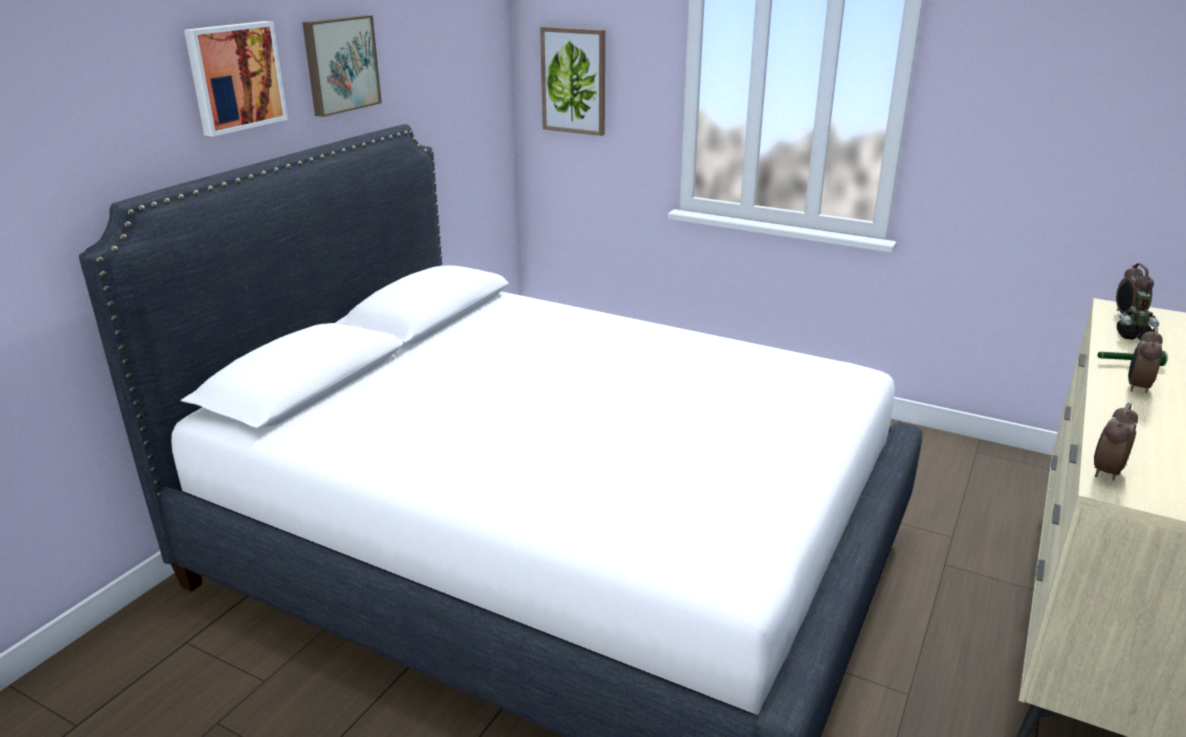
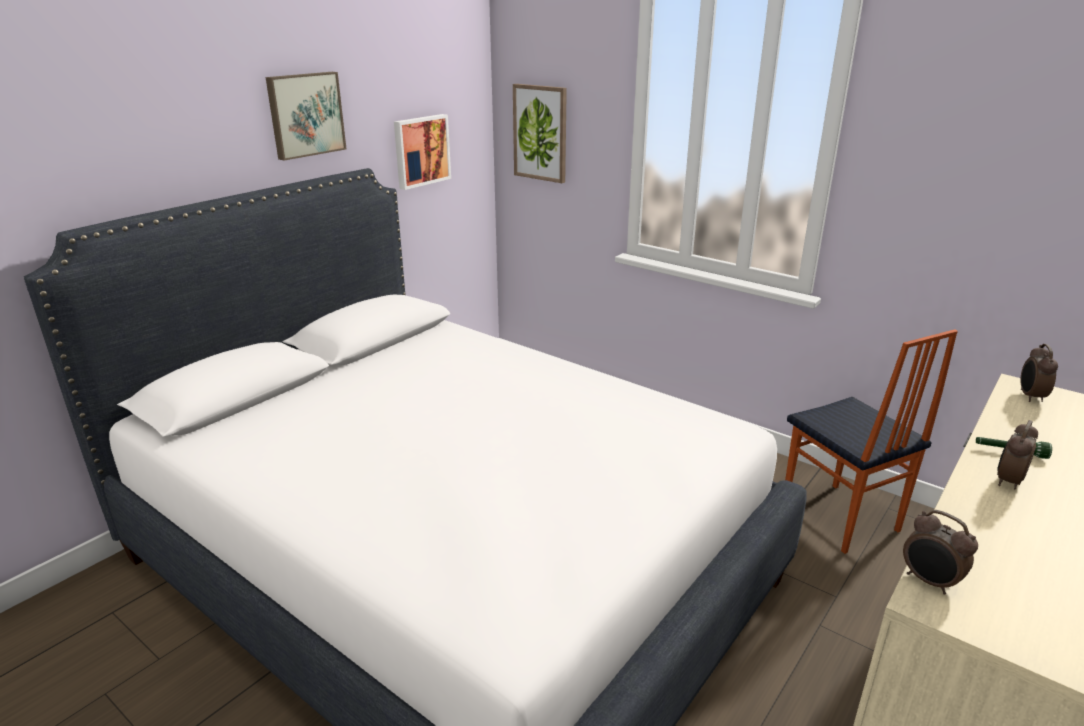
camera: 10 degrees right, 0 degrees up
(235, 77) = (194, 124): picture -> picture (421, 151)
(932, 466) = (838, 518): none -> chair
(1105, 472) = (929, 581): alarm clock -> alarm clock turned 90 degrees counterclockwise
(1132, 336) = (1027, 420): toy robot -> none

